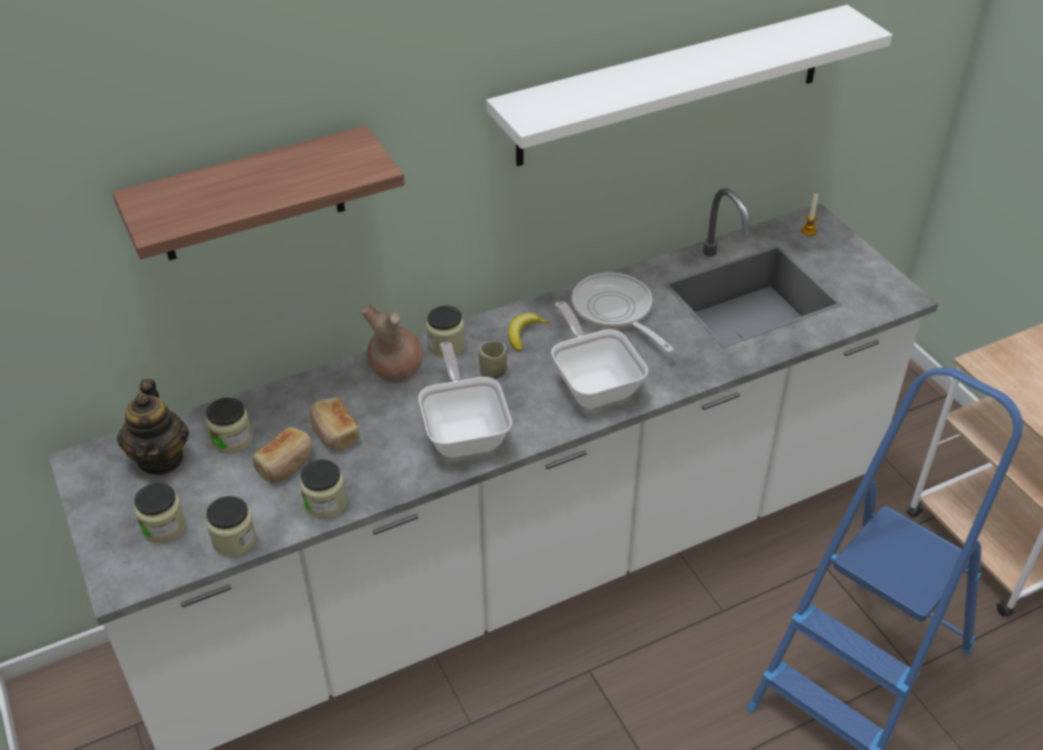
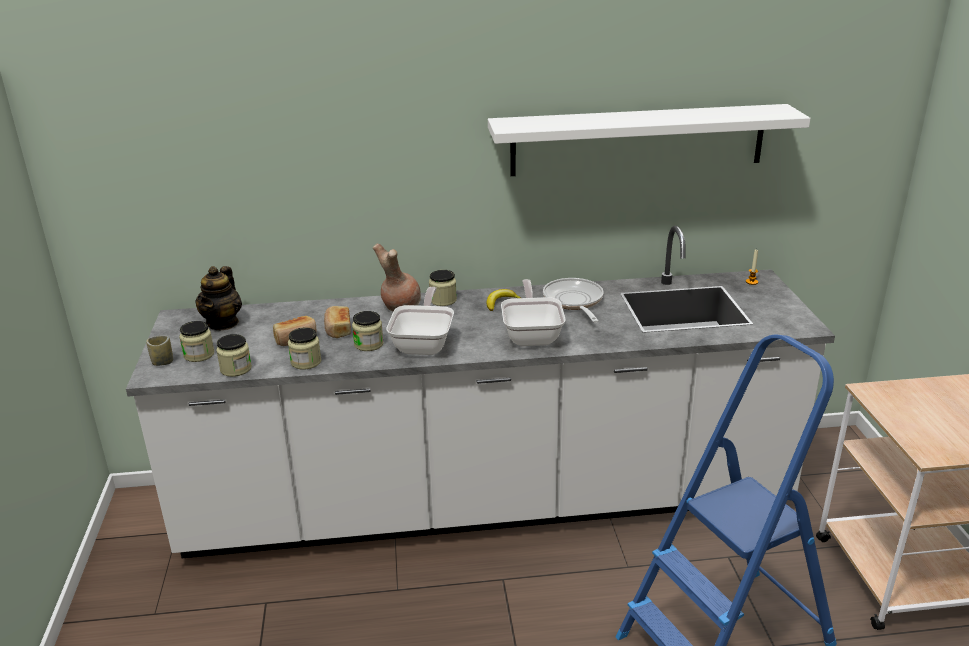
camera: 20 degrees right, 15 degrees down
(232, 440) = (272, 322): jar -> jar (368, 344)
(251, 196) = (314, 153): shelf -> none
(493, 373) = (465, 318): cup -> cup (162, 362)

